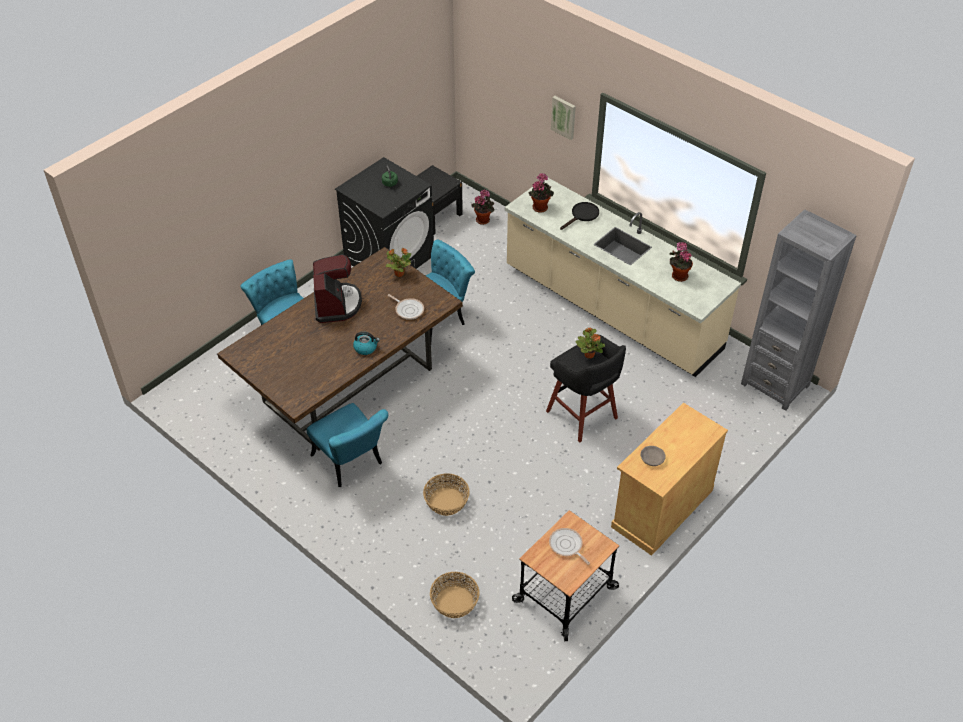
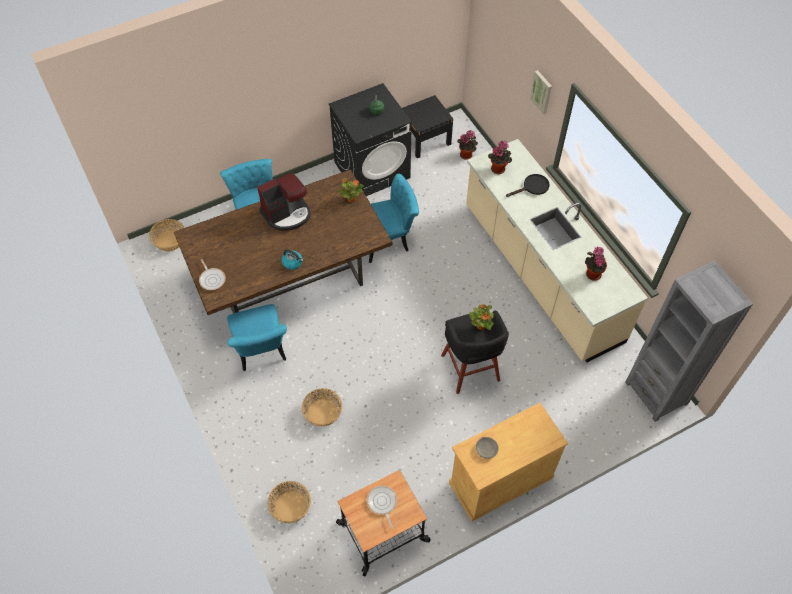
camera: 20 degrees right, 10 degrees up
(192, 383) = (169, 240): none -> basket
(336, 304) = (287, 214): coffee machine -> coffee machine turned 45 degrees clockwise
(408, 309) = (343, 236): frying pan -> frying pan (212, 279)

